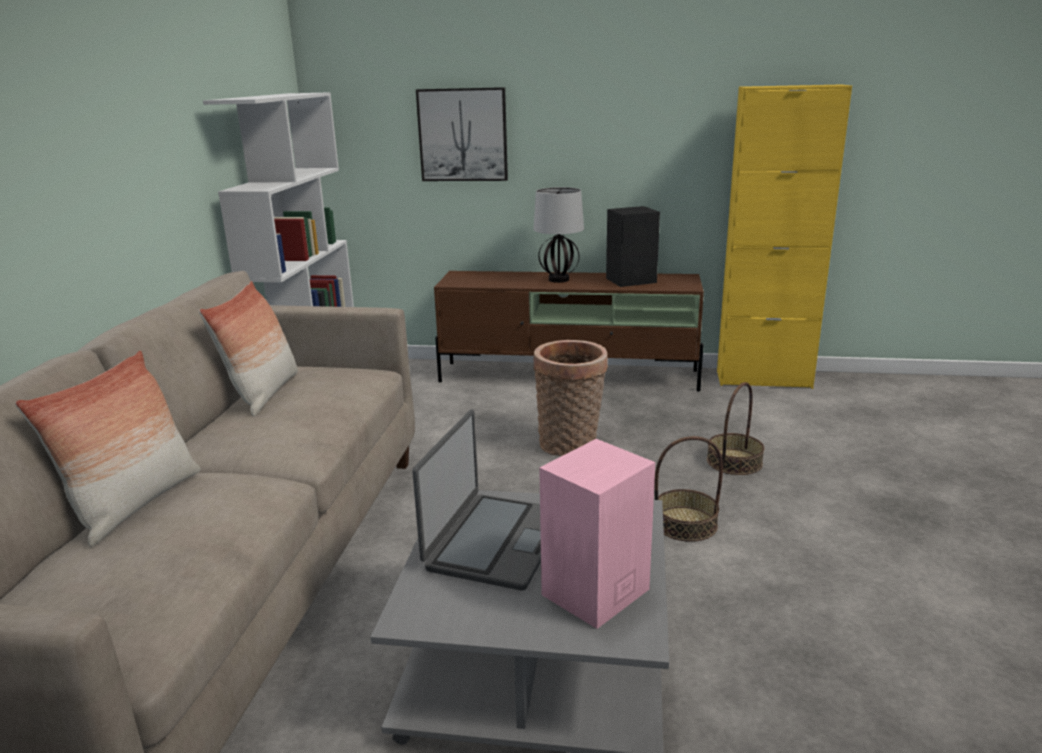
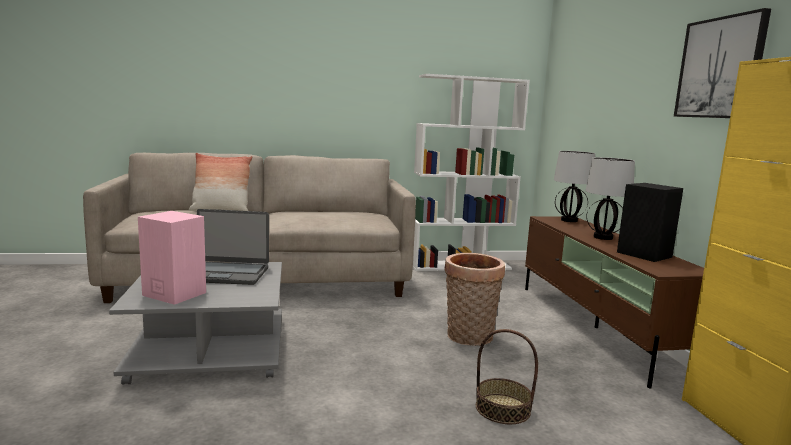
camera: 70 degrees right, 10 degrees down
(264, 393) = (335, 212): pillow -> none
(463, 135) = (599, 113): picture -> picture (720, 68)
(470, 276) = (569, 220): none -> table lamp
(685, 524) = (376, 387): basket -> none

